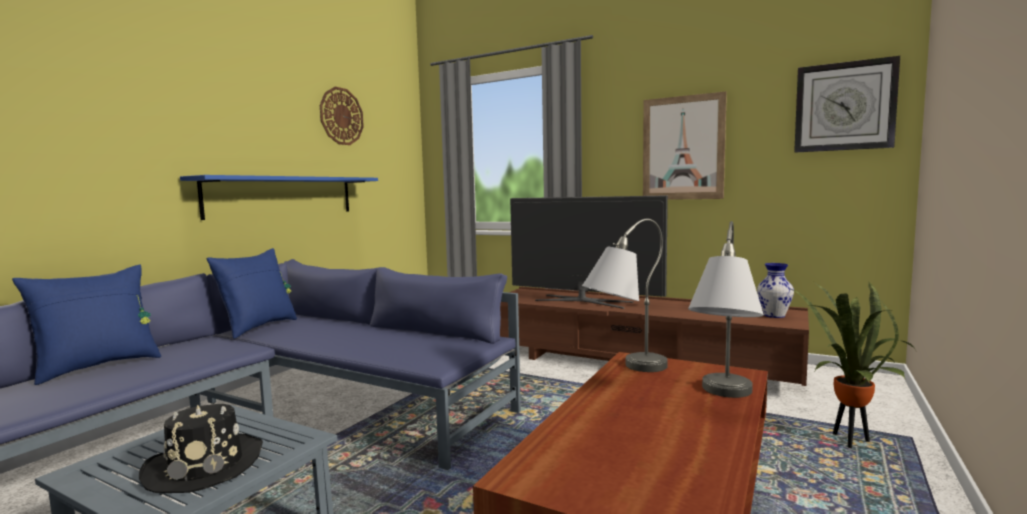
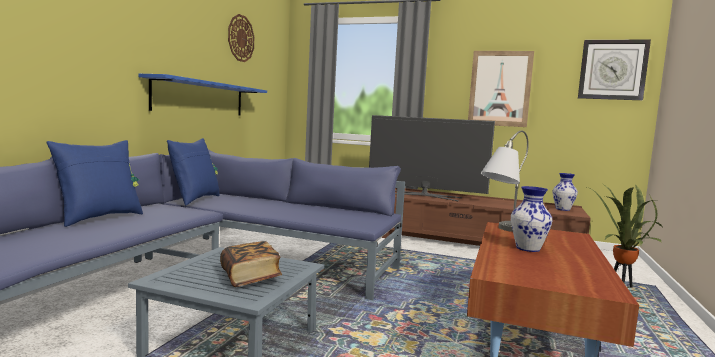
camera: 10 degrees left, 0 degrees up
(206, 465) = (250, 277): black hat -> book
(633, 409) = (527, 248): none -> vase
(723, 400) = (575, 245): grey table lamp -> none

